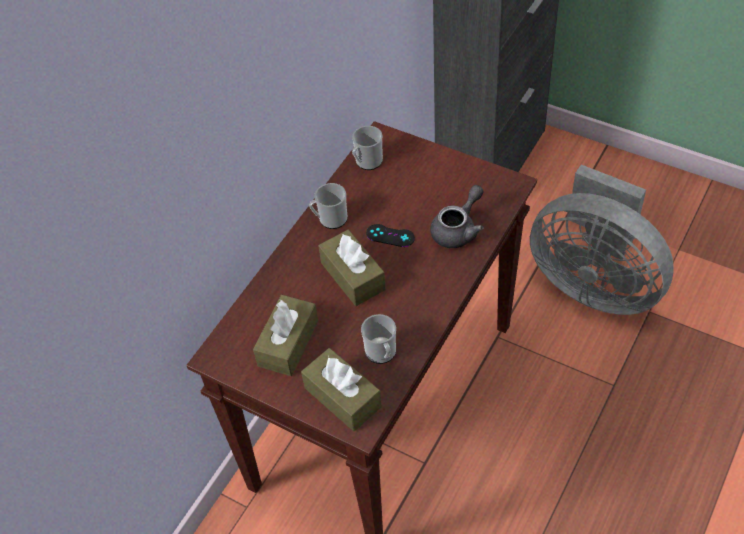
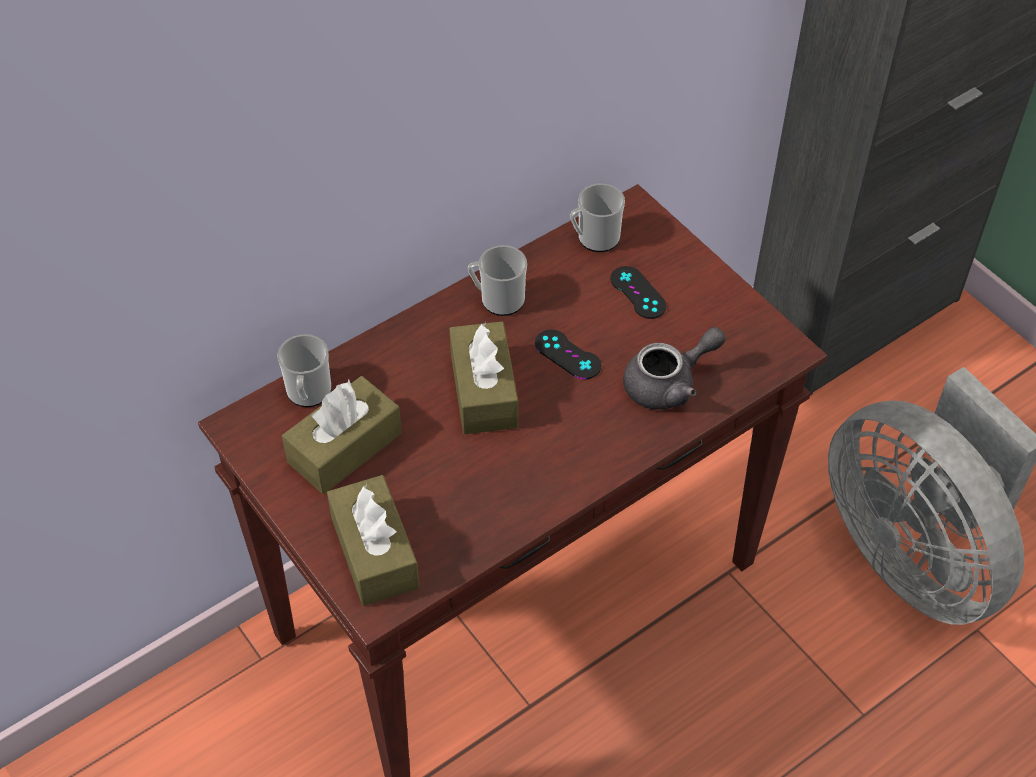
camera: 20 degrees right, 0 degrees up
(382, 354) = (461, 515): mug -> mug (308, 394)
(410, 184) = (638, 293): none -> black game controller

